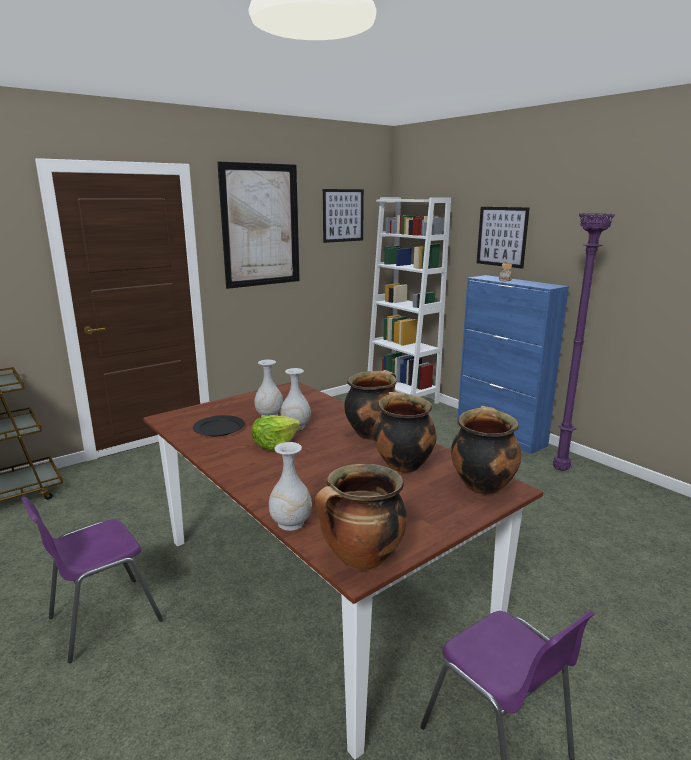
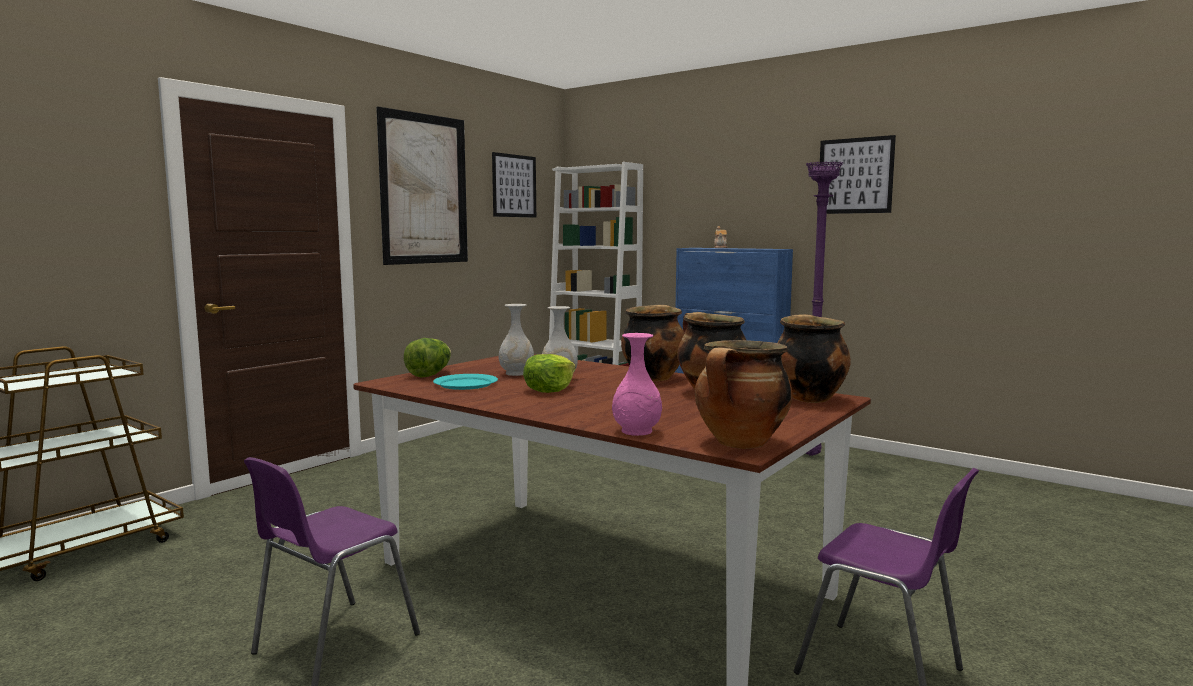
camera: 15 degrees left, 10 degrees down
(205, 410) = (430, 374): none -> lettuce
(219, 428) = (466, 384): black plate -> turquoise plate
(290, 523) = (636, 431): white vase -> pink vase
(502, 236) = (708, 203): picture -> picture (855, 176)

